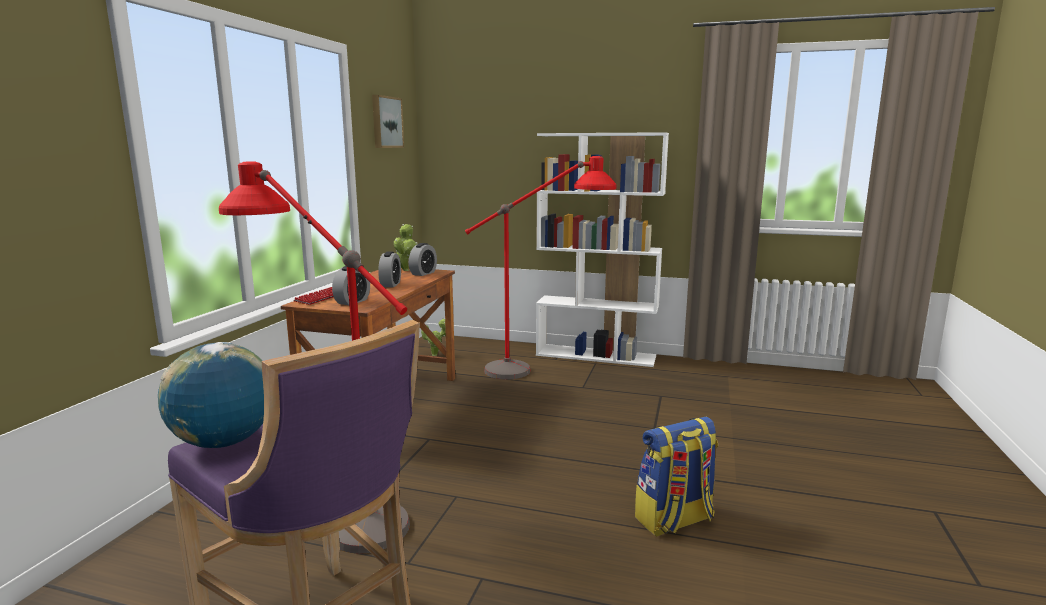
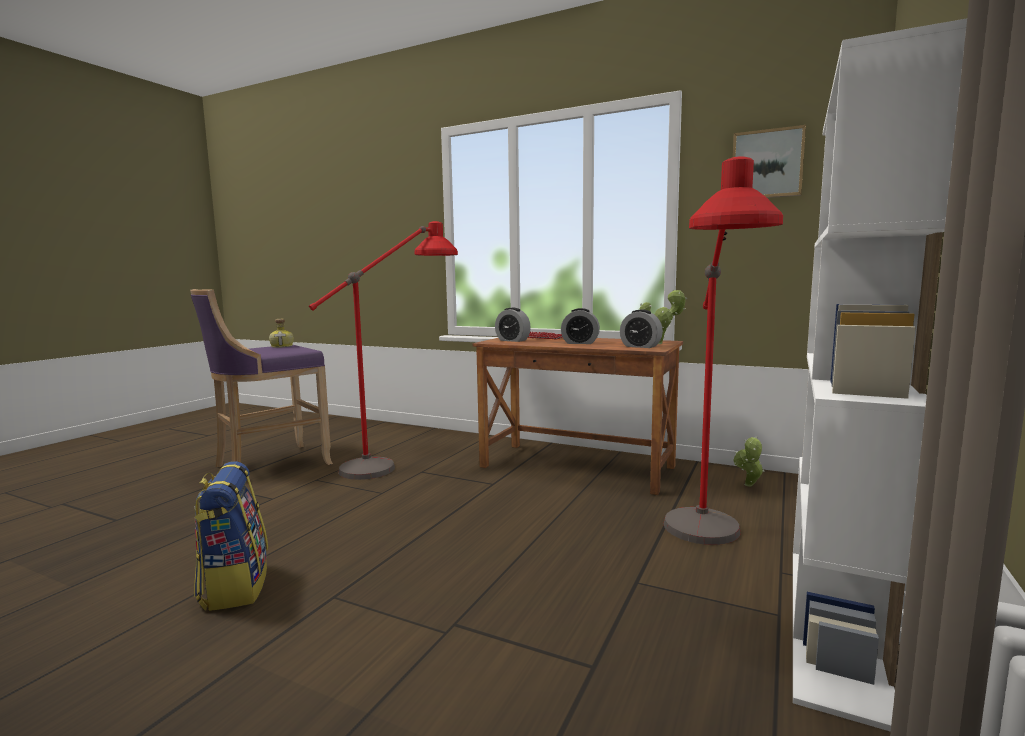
camera: 100 degrees right, 5 degrees down
(224, 442) = (282, 346): globe -> bottle

